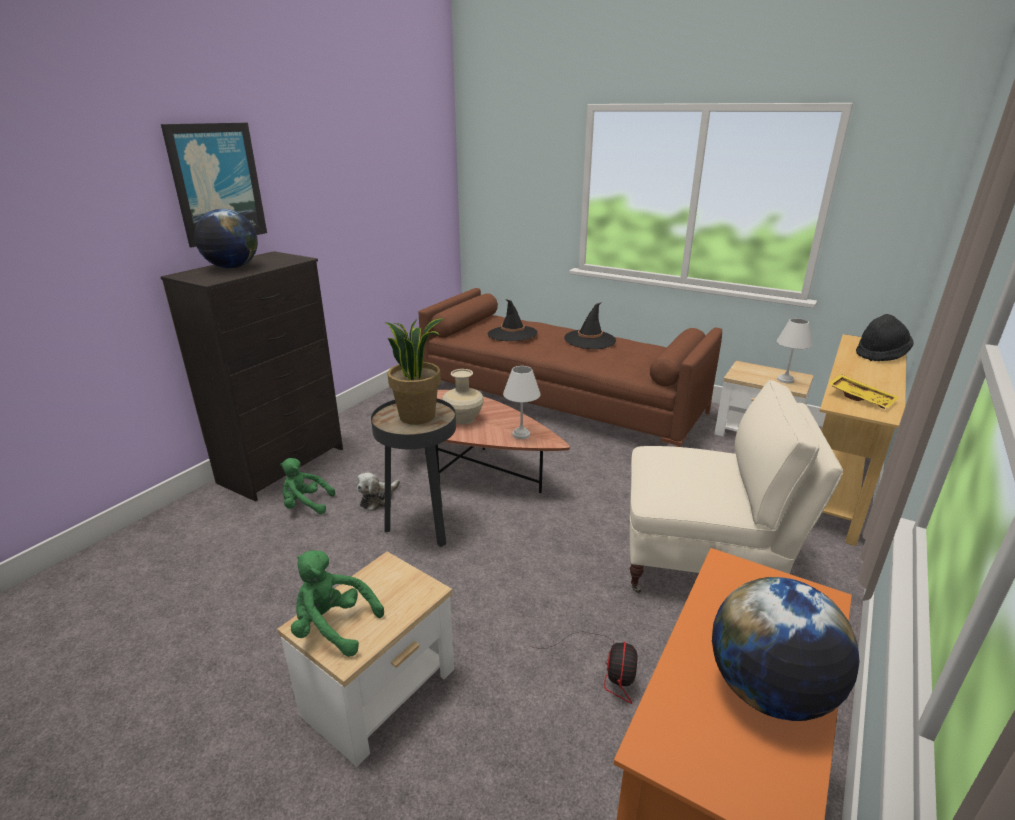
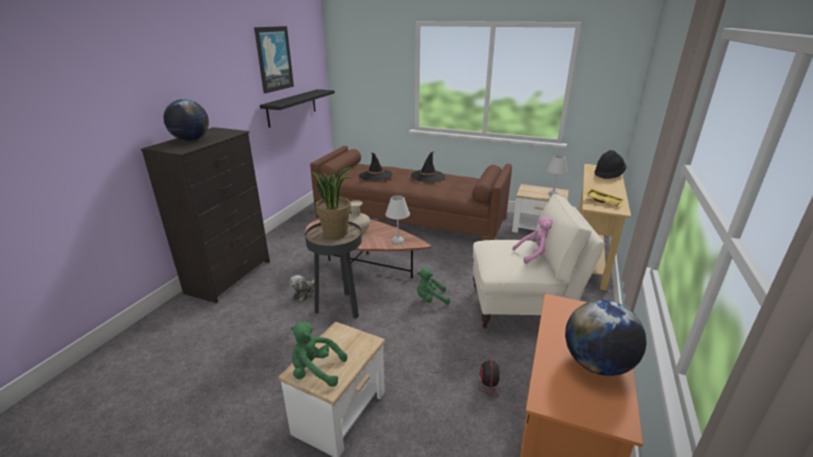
camera: 10 degrees left, 0 degrees up
(217, 183) = (174, 81): picture -> picture (274, 59)
(305, 505) = (254, 301): green plush toy -> green plush toy (430, 299)
(399, 229) = (292, 107): none -> black shelf
(726, 477) = (535, 254): none -> pink plush toy

